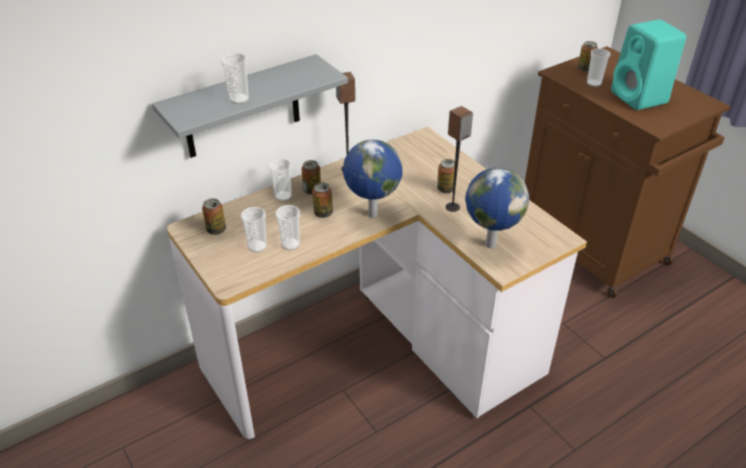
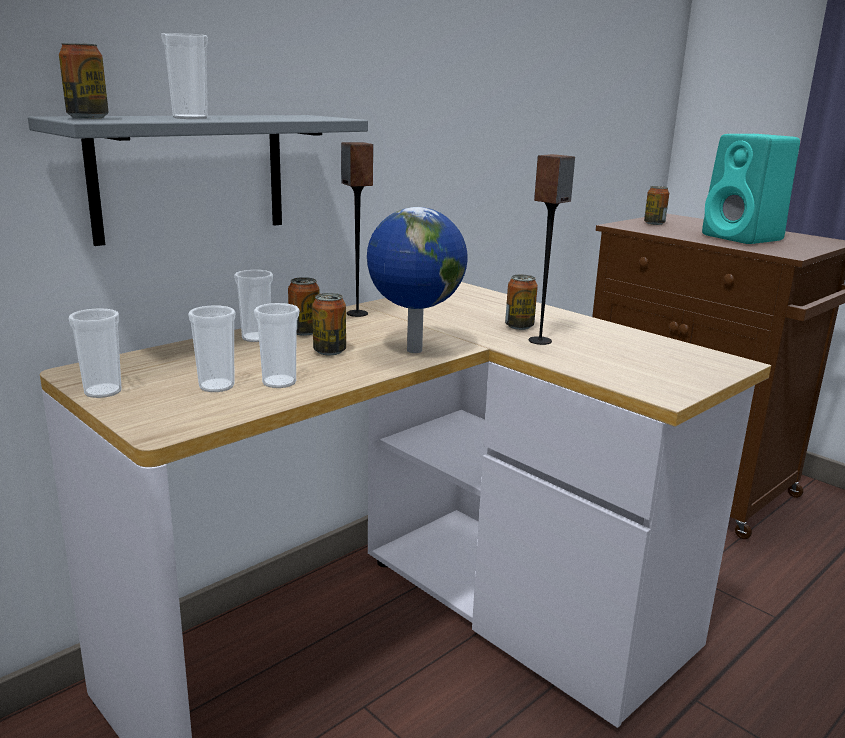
camera: 10 degrees left, 20 degrees down
(216, 230) = (136, 372): can -> can (88, 117)
(489, 244) = (623, 371): globe -> none
(594, 83) = (675, 230): cup -> cup (103, 392)

